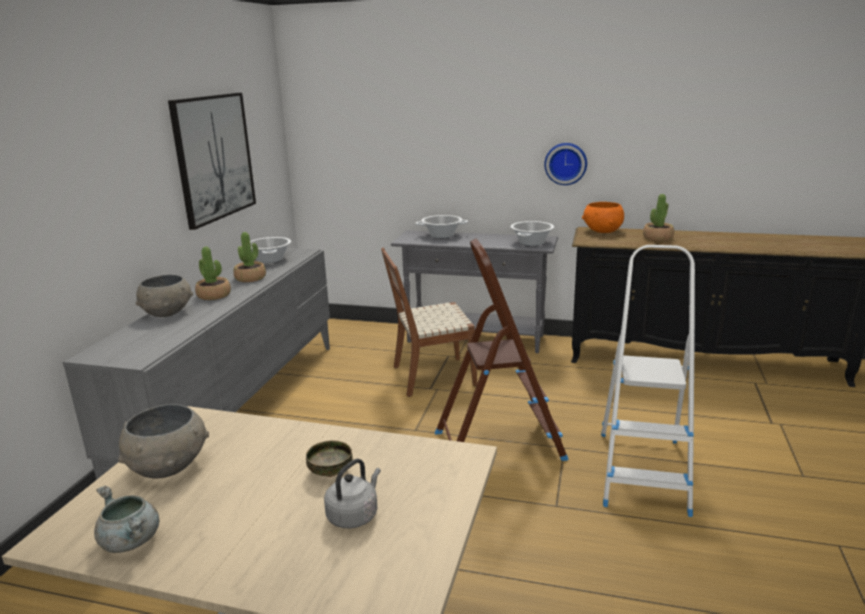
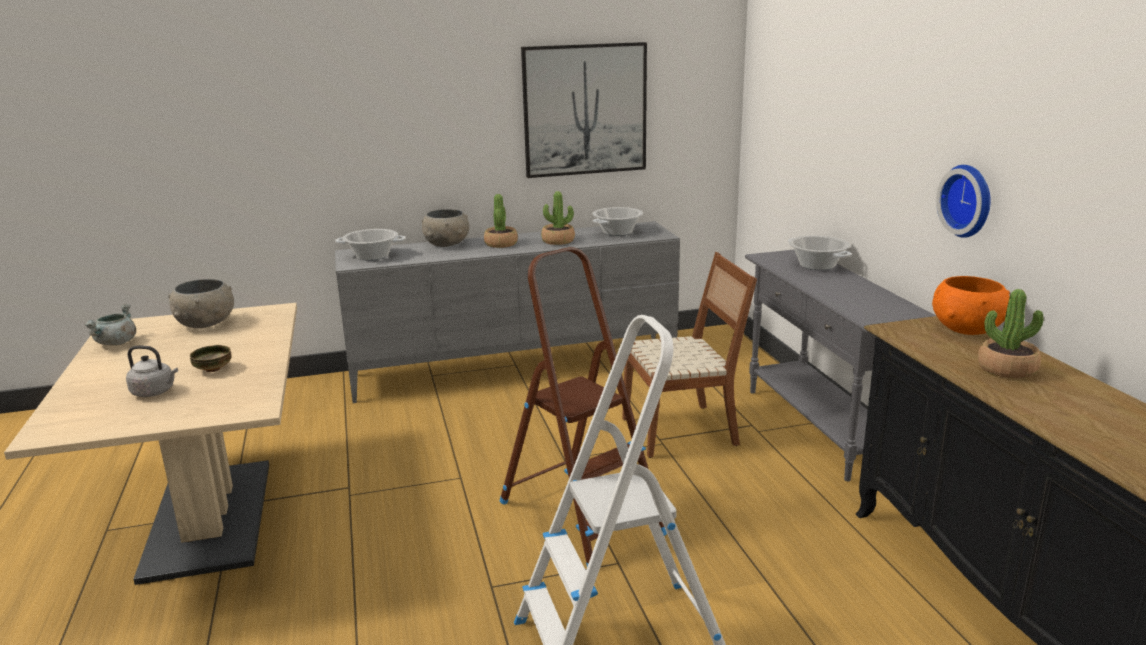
camera: 60 degrees right, 0 degrees up
(429, 377) = (684, 431): chair -> chair turned 120 degrees clockwise
(531, 243) = (876, 311): cooking pot -> cooking pot (372, 256)

